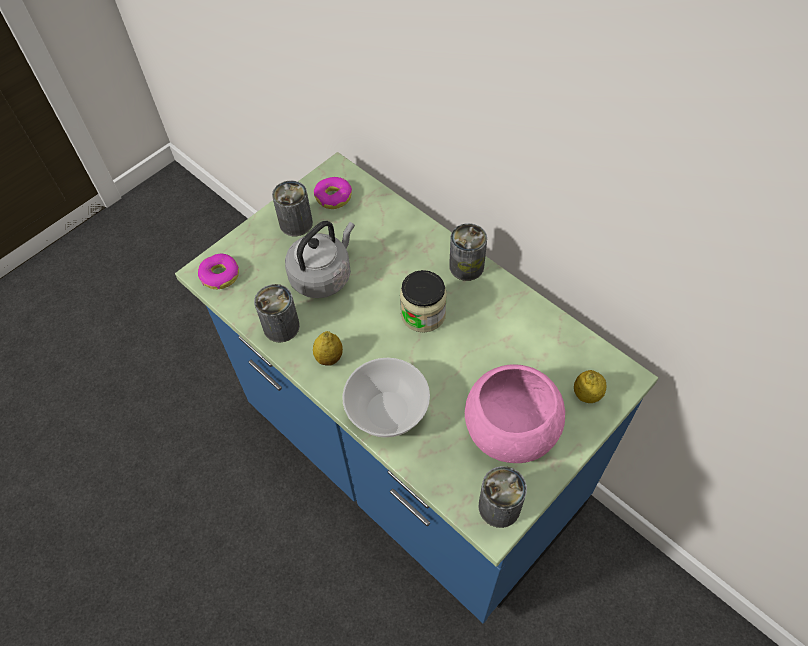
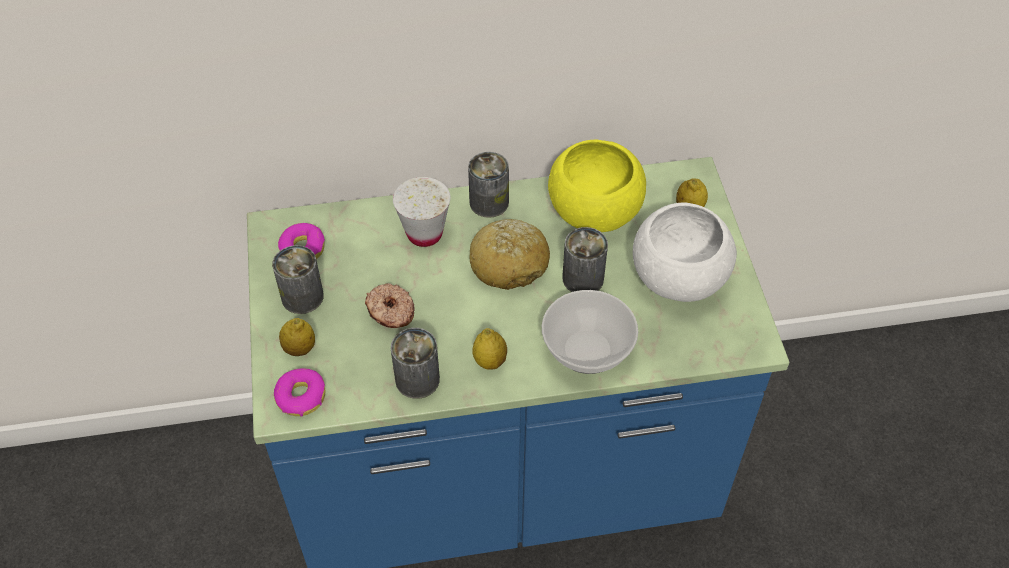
camera: 55 degrees left, 5 degrees down
(255, 249) = (299, 349): none -> lemon
(323, 275) = (390, 312): grey kettle -> donut
(404, 249) = (424, 233): none -> white cup
(423, 314) = (509, 263): jar -> bread
(499, 507) = (742, 329): can -> can (583, 278)
(510, 428) = (678, 276): pink bowl -> white bowl
(520, 333) = (593, 211): none -> yellow bowl

